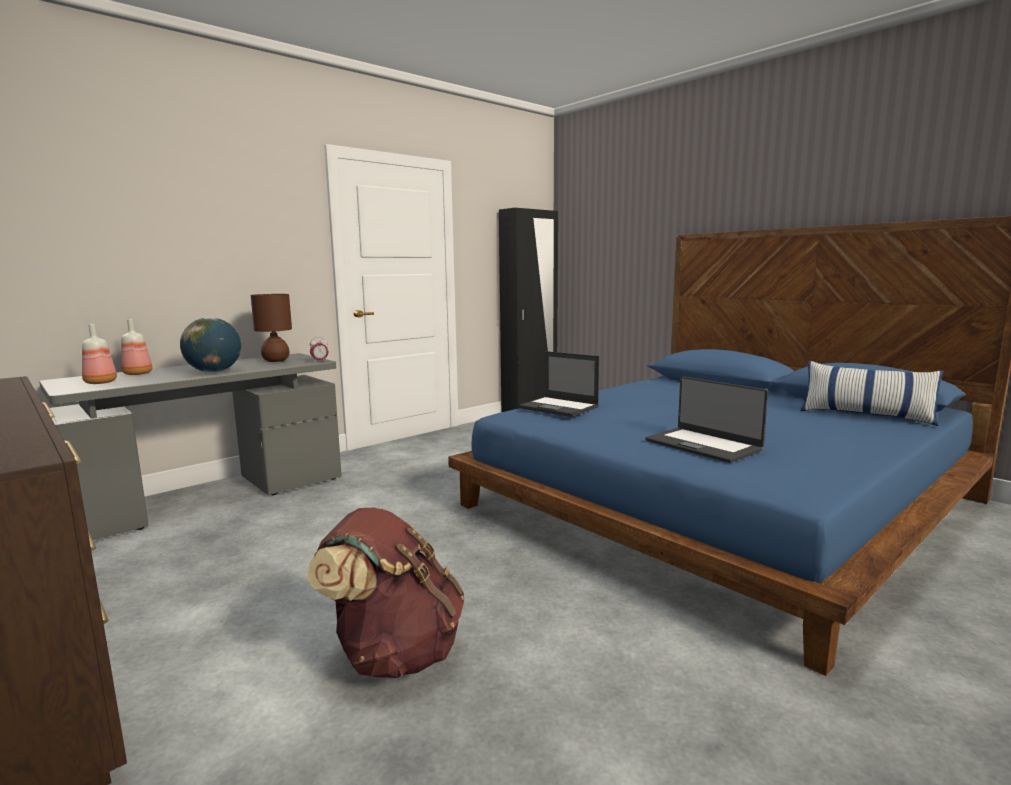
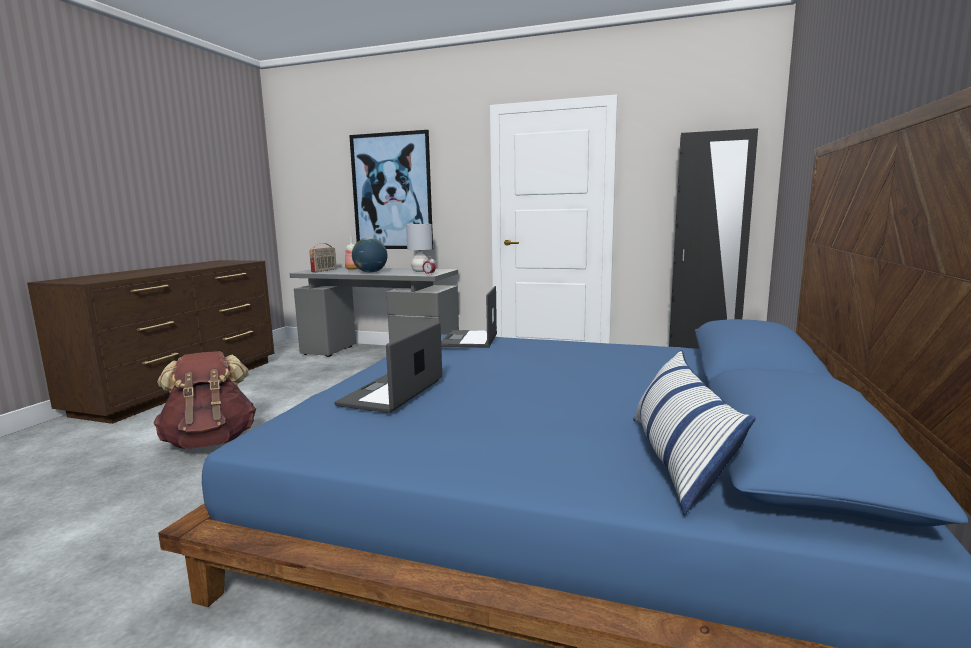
camera: 60 degrees right, 0 degrees up
(99, 382) = (324, 270): bottle -> radio
(180, 246) = (392, 192): none -> picture
(275, 361) = (420, 271): brown table lamp -> grey table lamp

